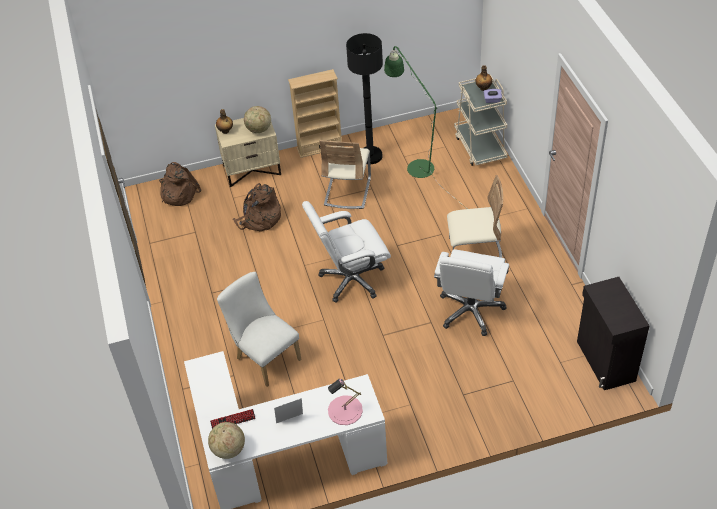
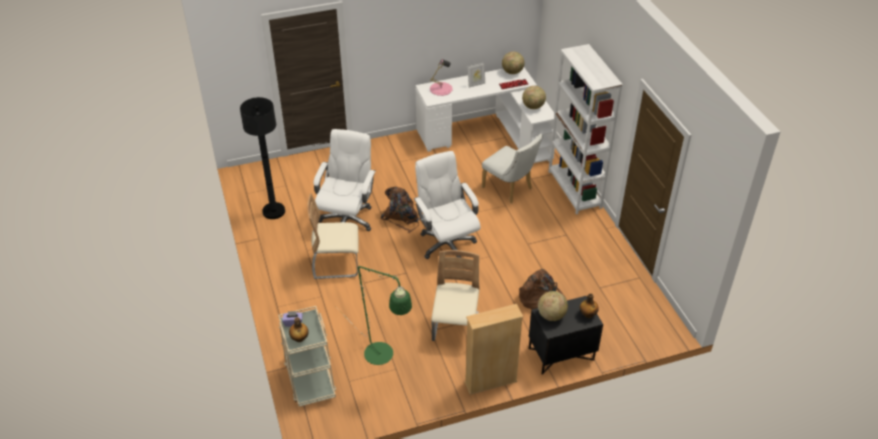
camera: 175 degrees right, 5 degrees down
(178, 193) = (632, 328): brown backpack -> brown backpack (401, 218)
(182, 357) = (574, 189): none -> white bookcase
(213, 382) = (533, 107): none -> globe
(252, 170) = (561, 355): beige nightstand -> black nightstand
(351, 280) = (446, 244): white office chair -> white office chair turned 90 degrees counterclockwise
(370, 156) = (433, 370): black floor lamp -> black floor lamp (274, 211)
(605, 361) = (253, 185): black cabinet -> none

